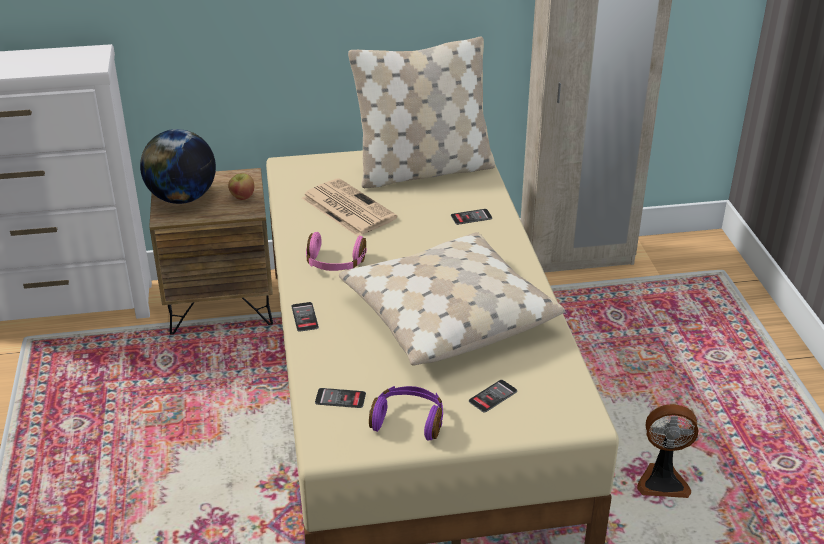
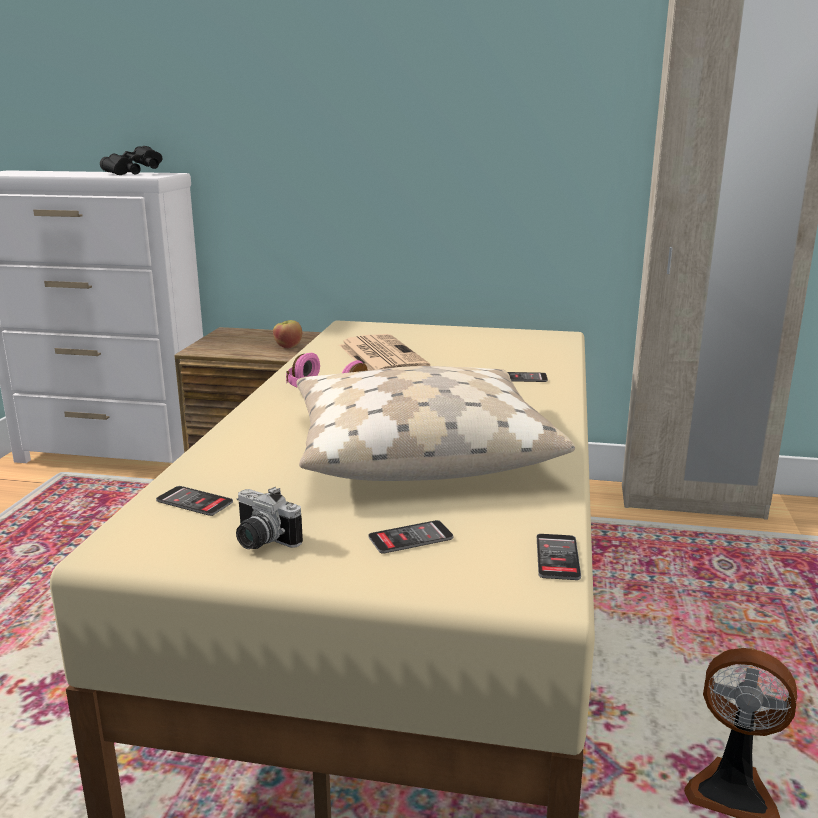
camera: 20 degrees right, 15 degrees down
(66, 57) = (135, 174): none -> black binoculars
(182, 198) = (228, 341): globe -> none
(304, 317) = (239, 425): phone -> phone (557, 557)
(408, 420) = (260, 541): purple headphones -> camera
(423, 170) = (493, 342): beige pillow -> none

